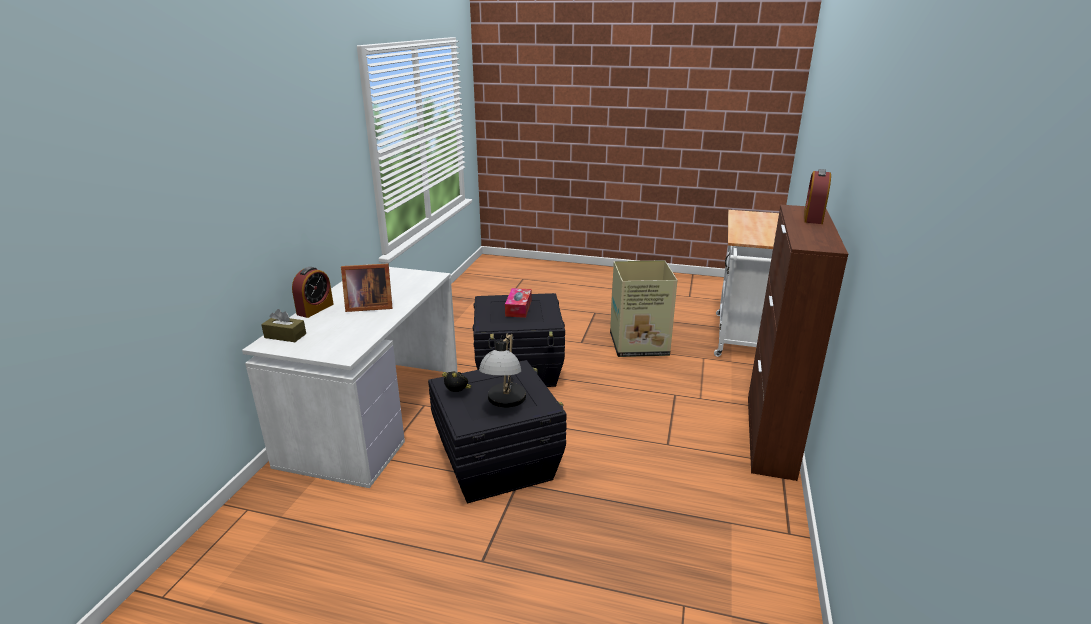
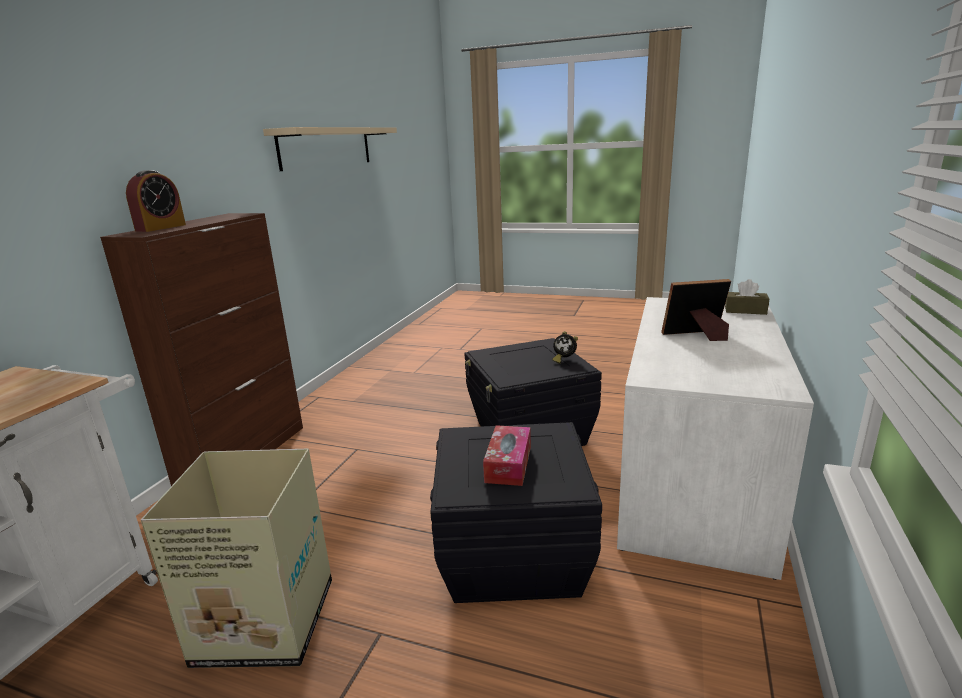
camera: 175 degrees left, 5 degrees down
(315, 309) = (761, 332): alarm clock -> none
(505, 403) = (517, 354): table lamp -> none
(940, 276) = (327, 147): none -> beige shelf

